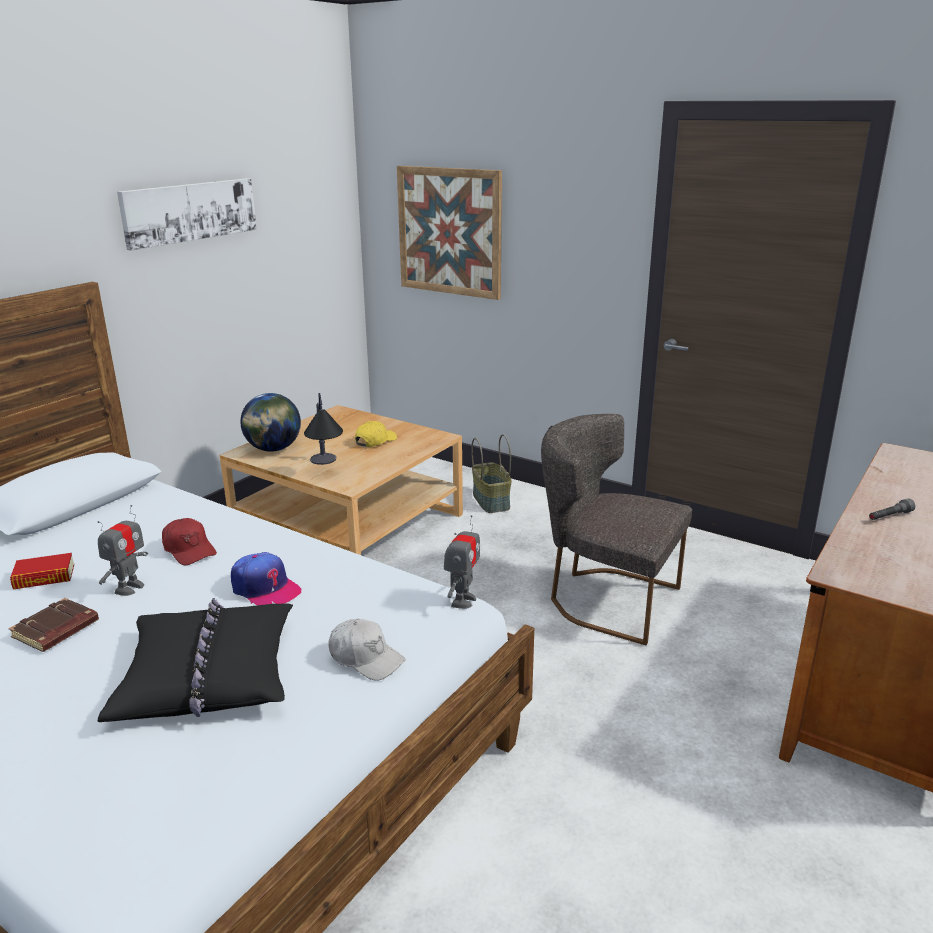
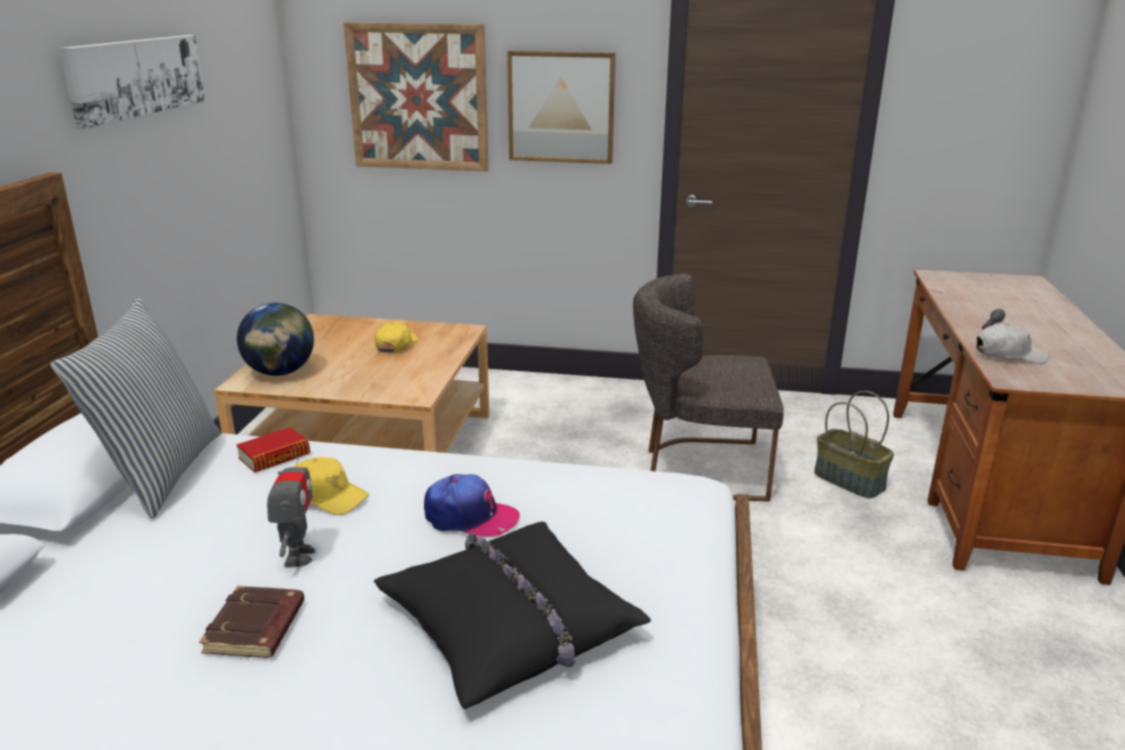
camera: 25 degrees left, 0 degrees up
(44, 577) = (160, 572): book -> book (274, 456)
(109, 509) = (160, 473): none -> pillow
(189, 550) = (327, 496): red cap -> yellow cap
(326, 470) = (370, 384): table lamp -> none
(366, 658) = (662, 558): white cap -> white cap (1009, 355)
(462, 600) = (691, 480): toy robot -> none
(492, 501) = (509, 396): basket -> basket (850, 480)
(561, 247) = (561, 107): none -> picture

